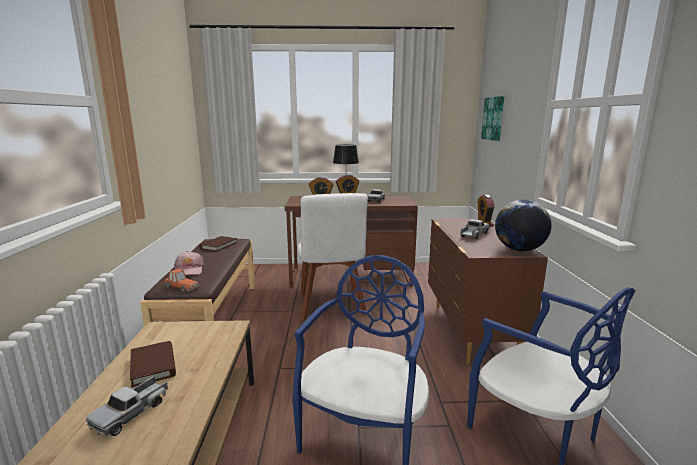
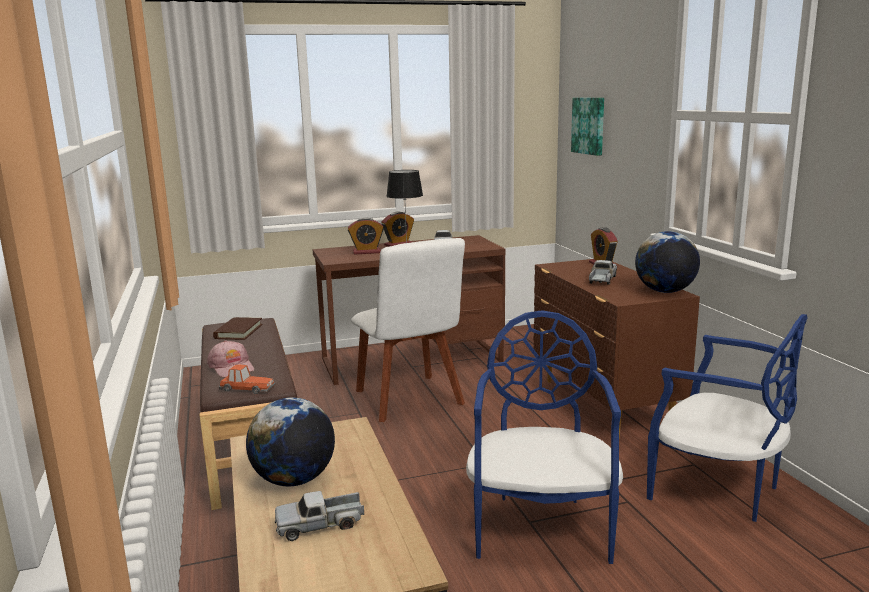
camera: 15 degrees left, 0 degrees up
(131, 413) = (320, 524): toy truck -> toy truck turned 60 degrees clockwise
(153, 366) = (294, 480): brown book -> globe

